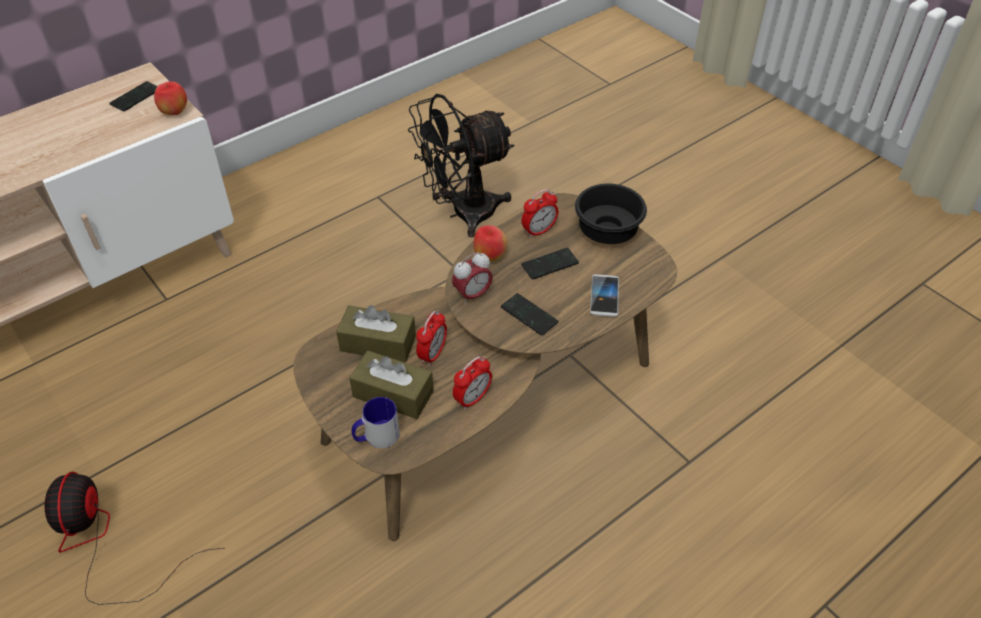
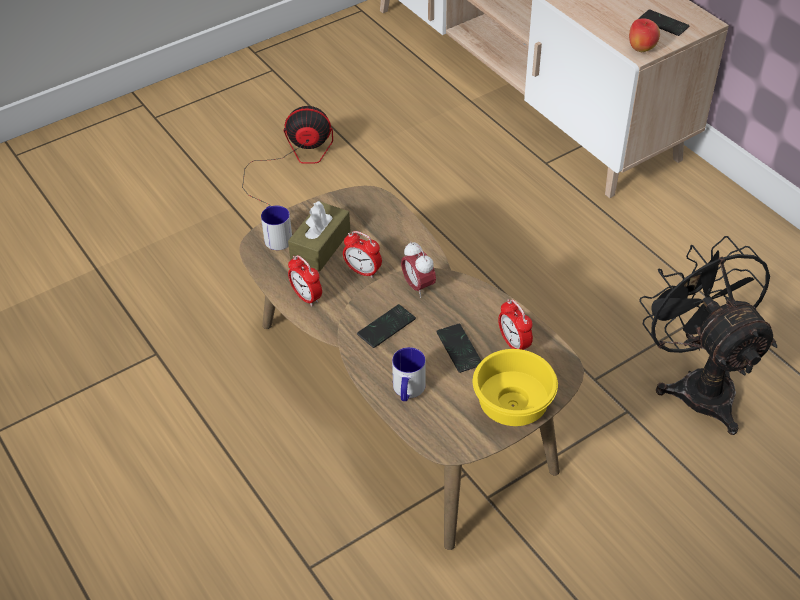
camera: 95 degrees right, 0 degrees up
(378, 343) = (381, 235): brown tissue box -> none
(489, 257) = (473, 301): apple -> none
(604, 296) = (408, 390): phone -> mug
(605, 232) = (511, 403): black bowl -> yellow bowl

